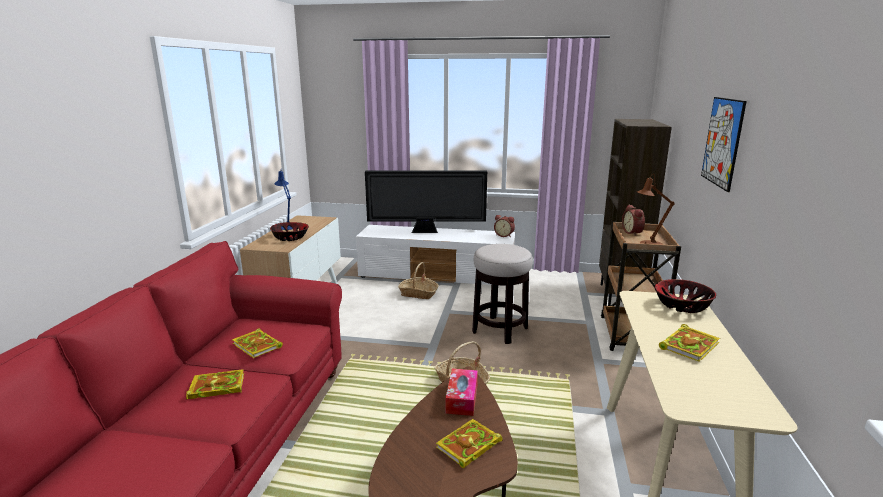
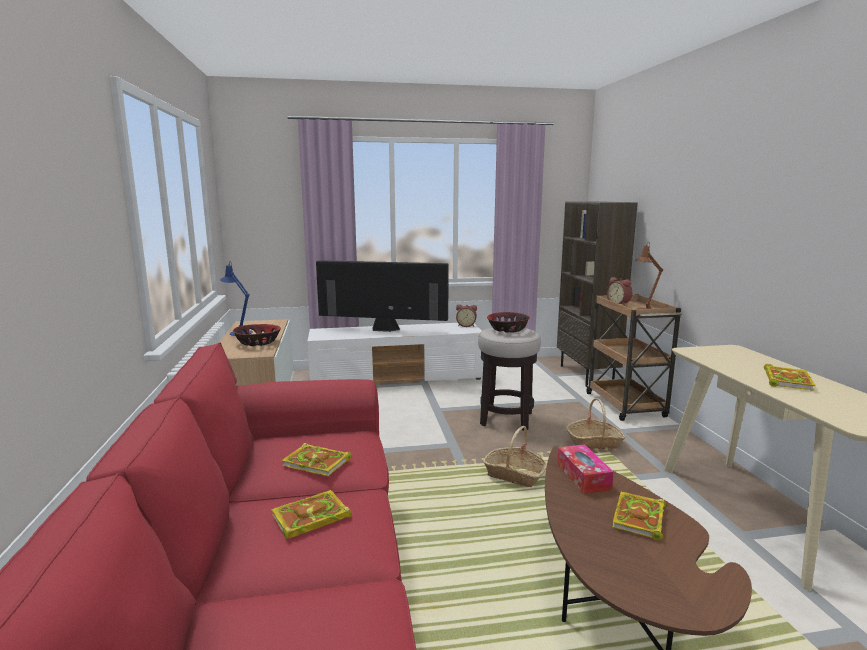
camera: 20 degrees left, 5 degrees down
(418, 293) = (392, 397): basket -> basket (594, 442)
(426, 232) = (383, 329): television -> television turned 150 degrees counterclockwise
(682, 306) = (735, 353): bowl -> bowl (507, 329)
(722, 142) = (735, 202): picture -> none

